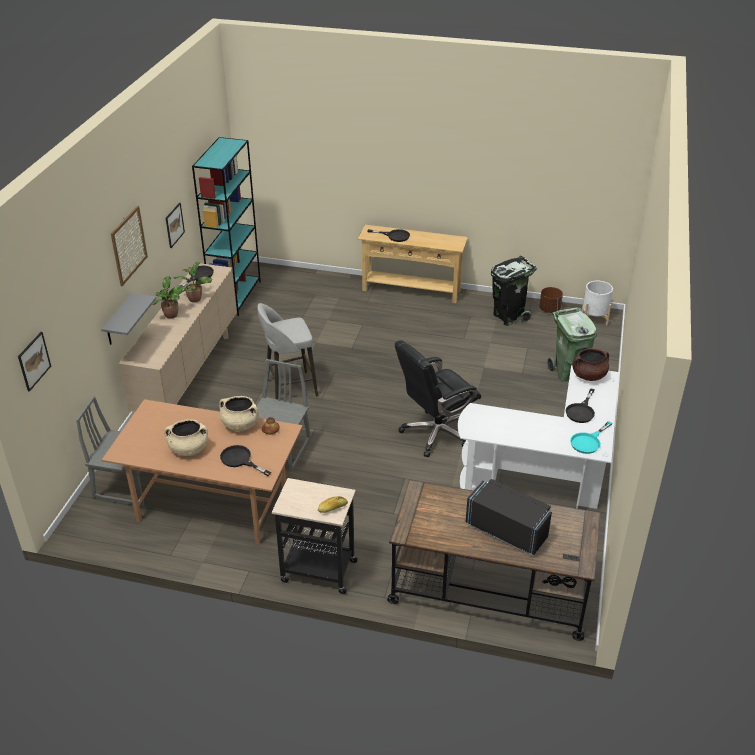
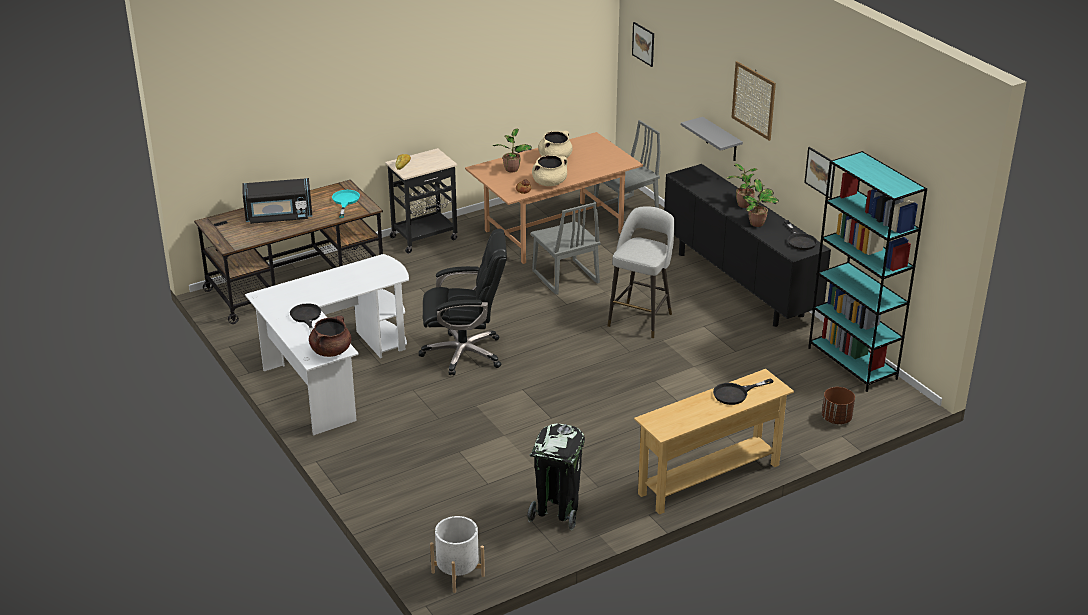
camera: 135 degrees right, 5 degrees down
(188, 373) = (739, 284): beige cabinet -> black cabinet
(240, 460) = (512, 169): black frying pan -> potted plant
(436, 433) = (465, 354): black office chair -> black office chair turned 75 degrees clockwise
(549, 309) = (524, 553): brown planter -> brown planter (836, 419)
(568, 373) = (411, 479): green trash can -> none
(588, 441) = (277, 298): turquoise frying pan -> turquoise frying pan (345, 201)

